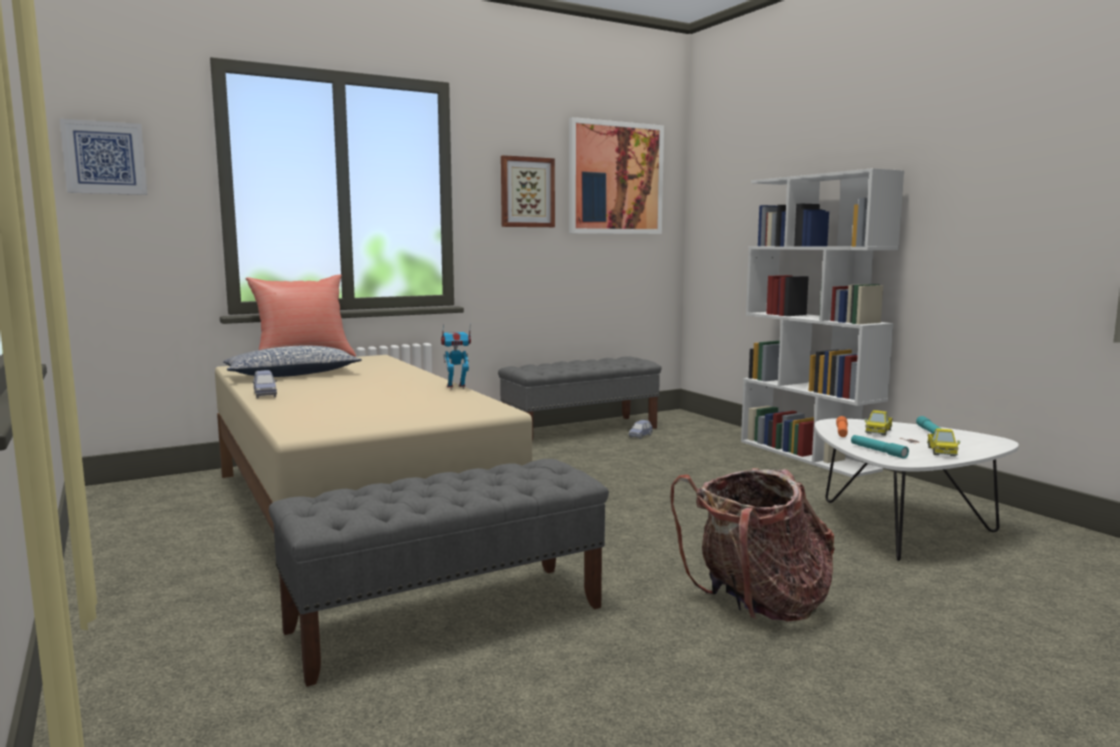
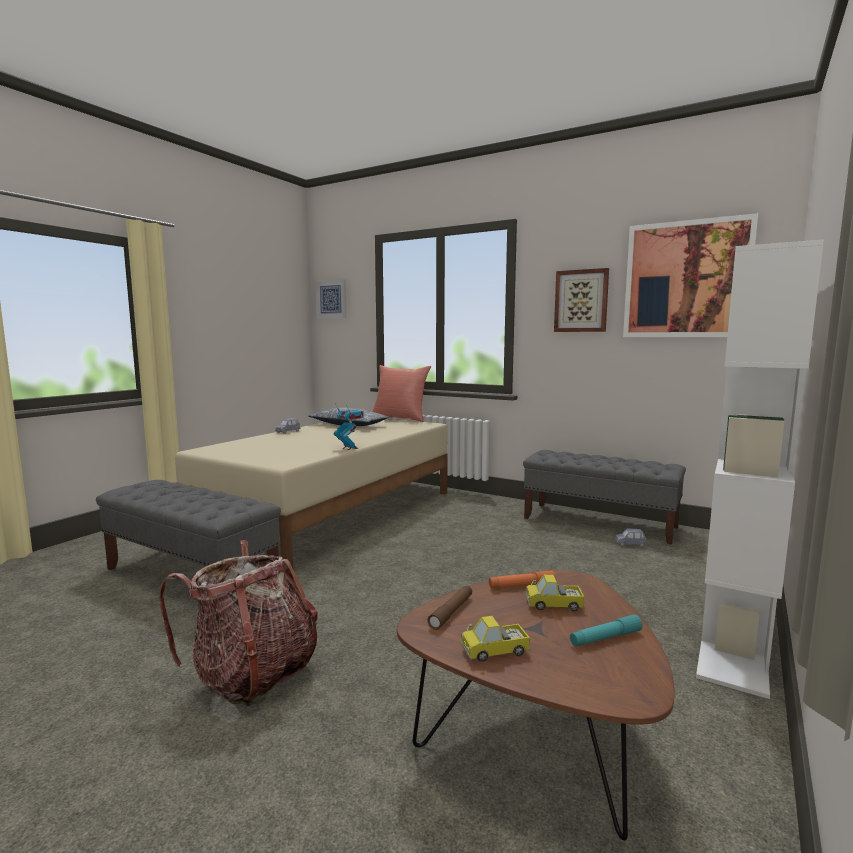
camera: 60 degrees right, 0 degrees up
(878, 451) = (451, 612): turquoise flashlight -> brown flashlight
(899, 528) = (536, 737): white coffee table -> brown coffee table

